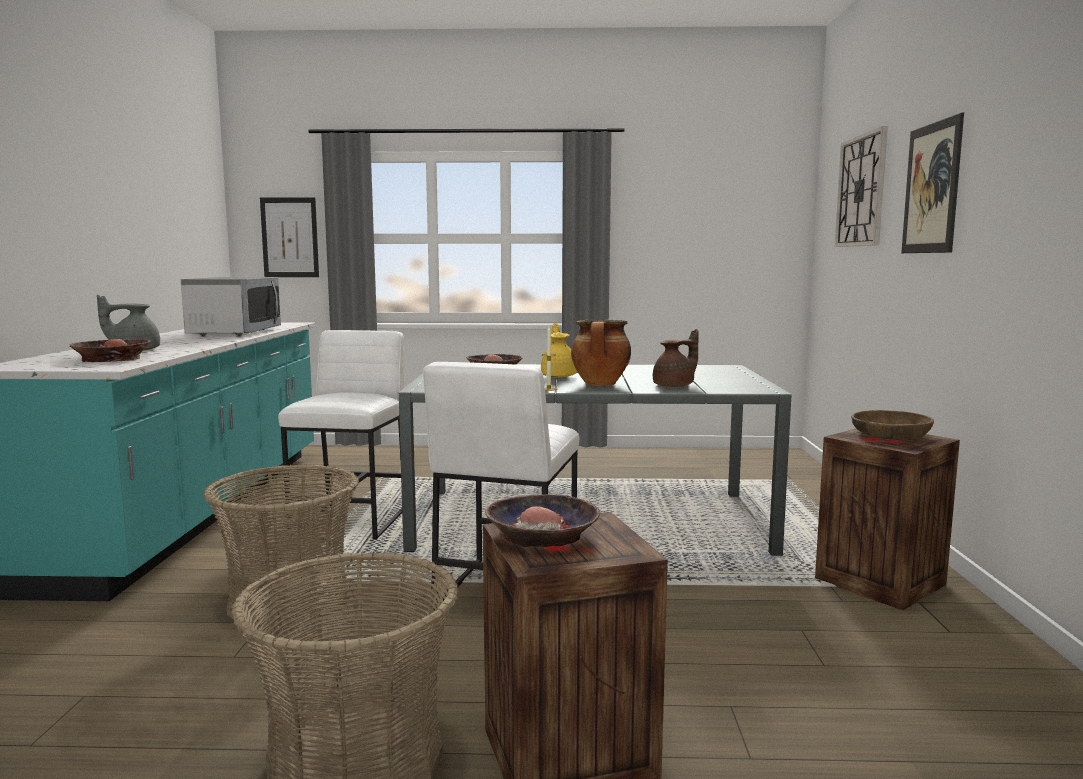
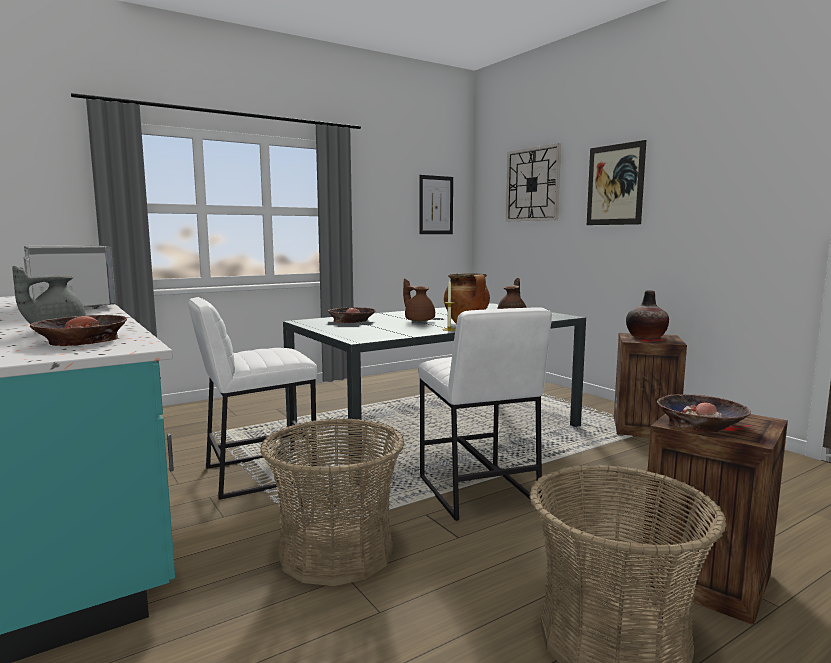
camera: 35 degrees left, 0 degrees up
(290, 237) = (44, 204): picture -> picture (436, 205)
(352, 521) = (258, 474): white chair -> white chair turned 90 degrees counterclockwise
(559, 376) = (419, 320): yellow teapot -> brown teapot
(889, 435) = (646, 337): brown bowl -> vase

